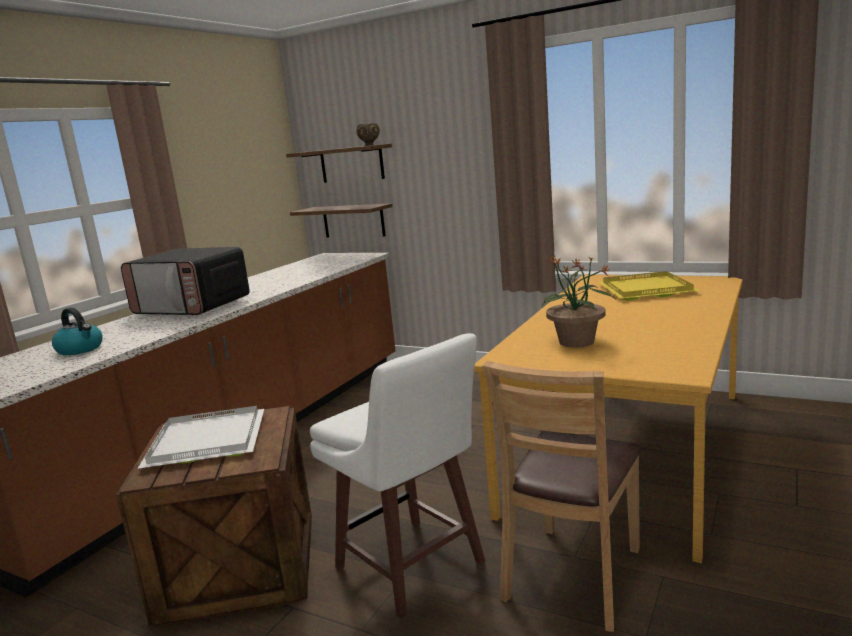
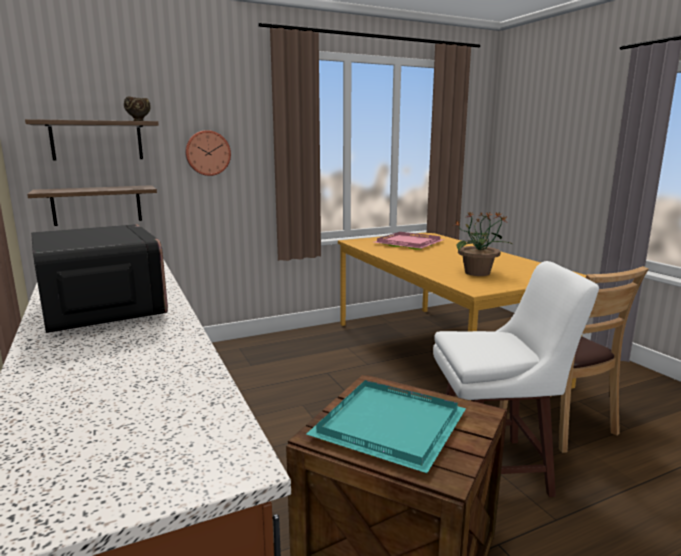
camera: 55 degrees left, 0 degrees up
(80, 349) = (130, 383): kettle -> none
(193, 307) = (102, 309): microwave -> microwave turned 90 degrees counterclockwise
(205, 440) = (386, 426): white tray -> turquoise tray
(438, 170) = (207, 153): none -> wall clock
(645, 290) = (409, 243): yellow tray -> pink tray

